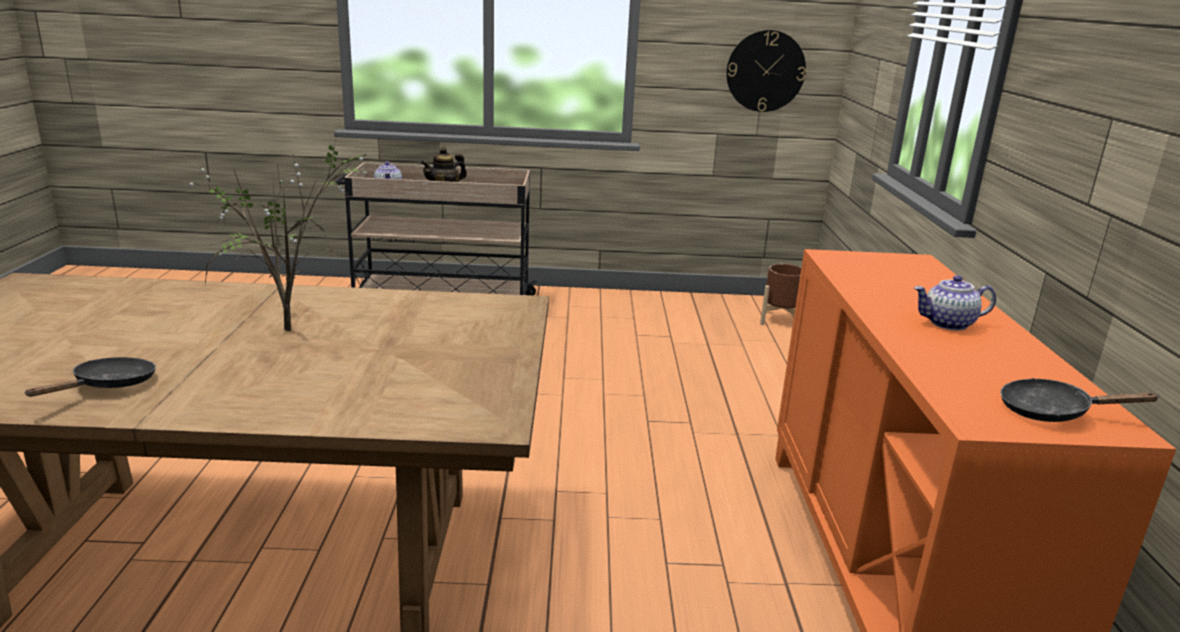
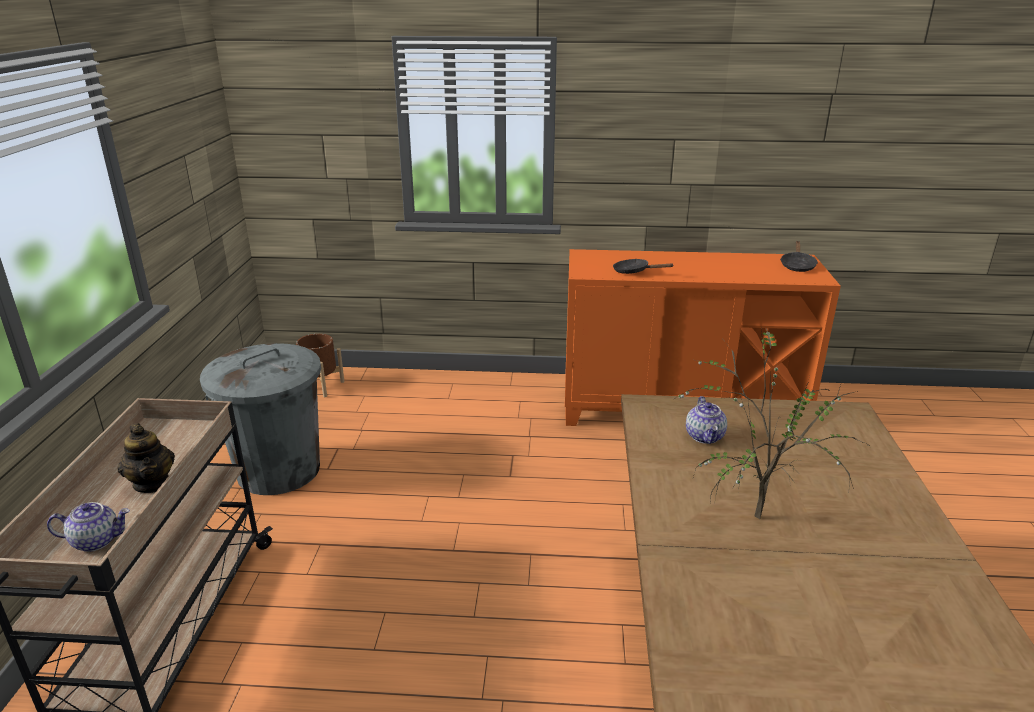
camera: 85 degrees left, 5 degrees up
(109, 385) = (929, 597): black frying pan -> black frying pan (634, 271)
(628, 317) = (279, 470): none -> grey trash can
(765, 71) = (202, 175): wall clock -> none
(948, 324) = (699, 265): teapot -> teapot (705, 437)

